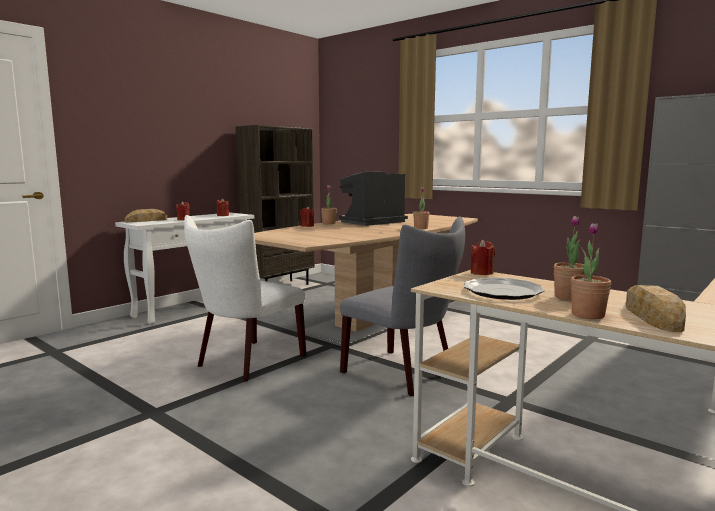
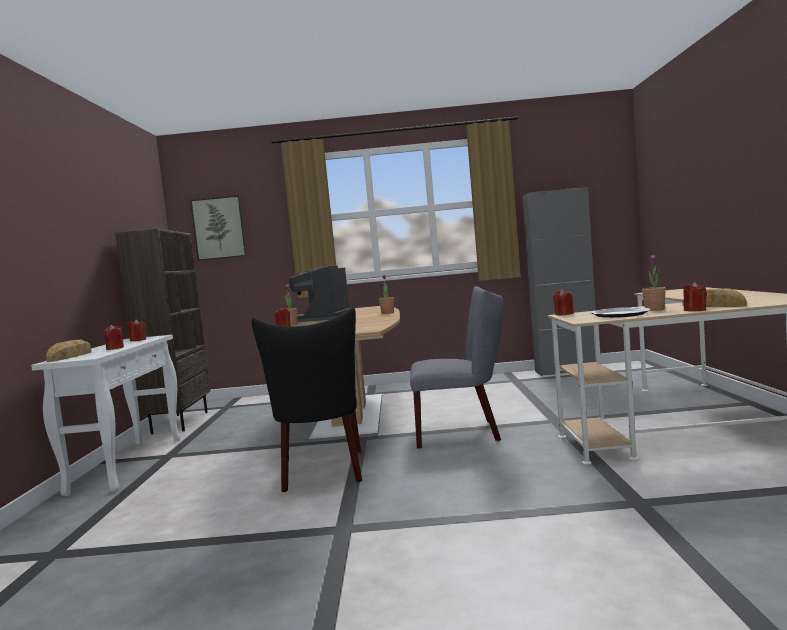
camera: 40 degrees left, 5 degrees down
(246, 362) = (322, 472): white chair -> black chair
(351, 124) = (219, 228): none -> picture
(588, 315) = (695, 310): potted plant -> red candle

